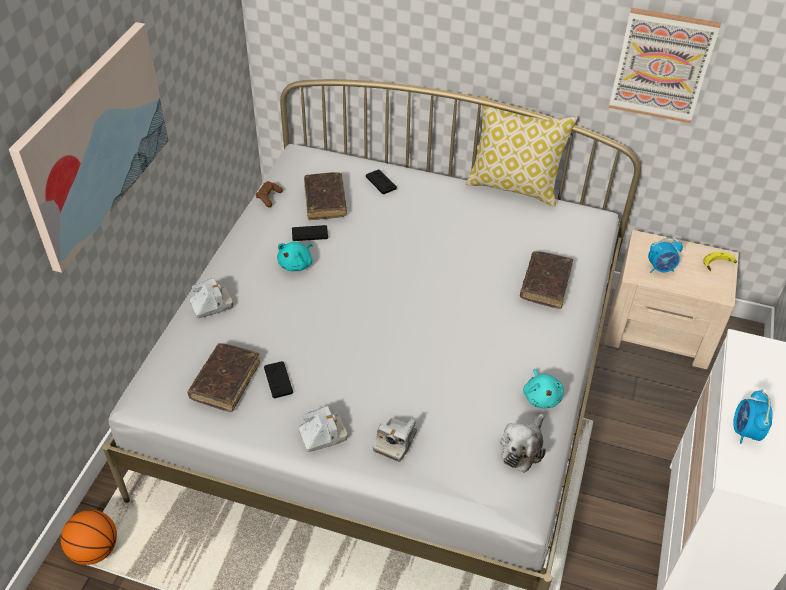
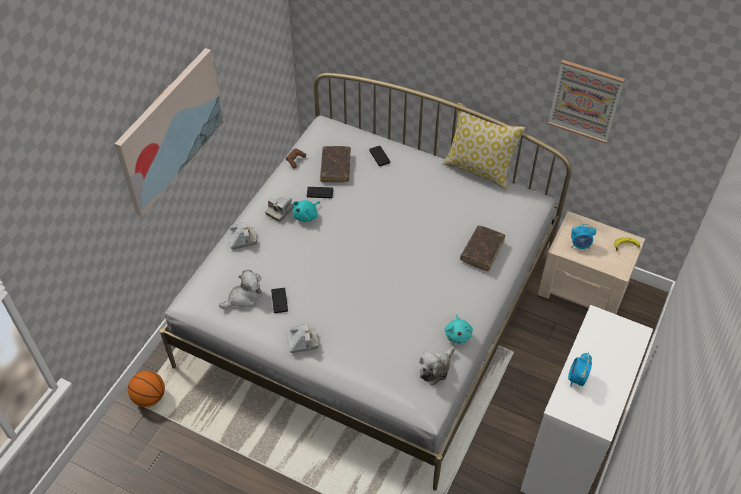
camera: 10 degrees right, 5 degrees up
(225, 381) = (244, 297): brown book -> plush toy
(395, 442) = (350, 353): camera -> camera (280, 211)

